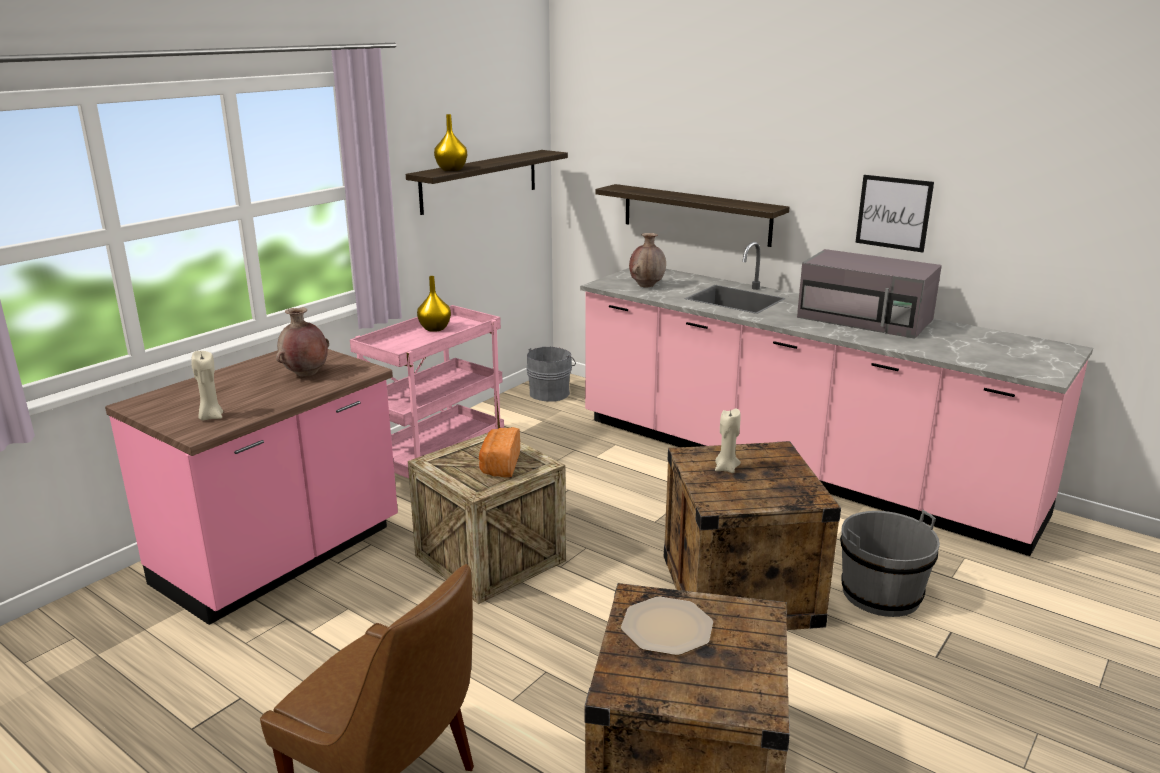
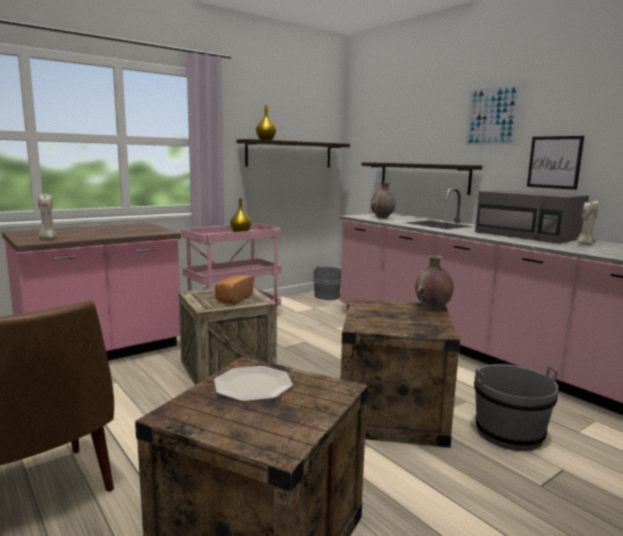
camera: 15 degrees right, 10 degrees down
(305, 374) = (128, 230): brown vase -> brown vase (432, 308)
(726, 468) = (383, 311): beige candle -> beige candle (584, 244)
(803, 137) = (492, 116): none -> picture

